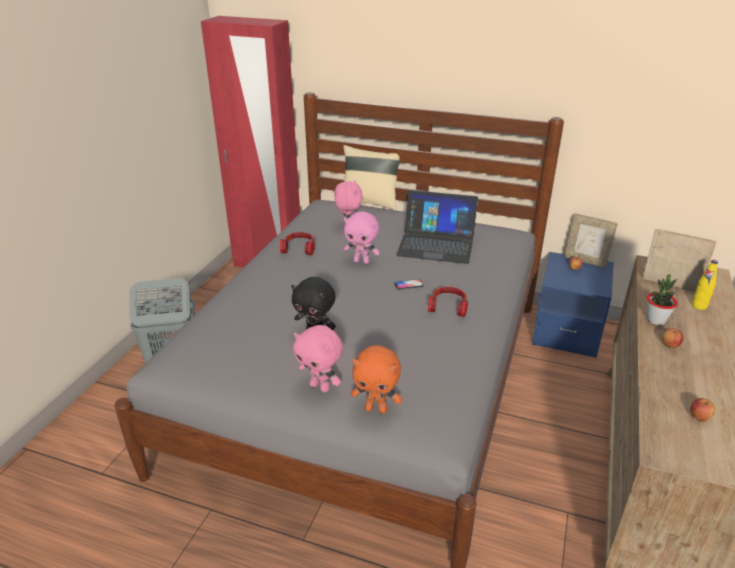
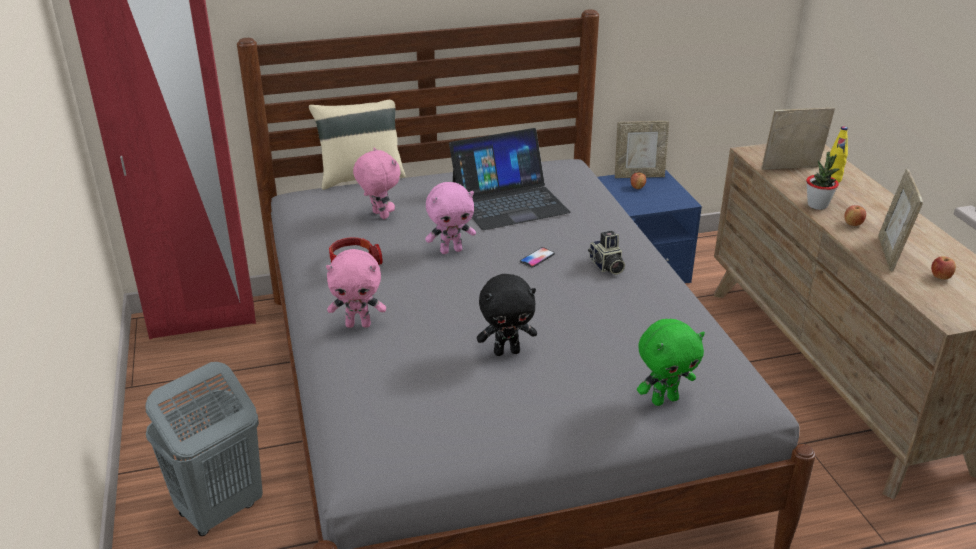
camera: 35 degrees left, 0 degrees up
(320, 387) = (583, 404): pink plush toy -> pink plush toy (358, 324)
(376, 409) = (664, 399): orange plush toy -> green plush toy
(448, 307) = (606, 266): headphones -> camera
(674, 380) = (890, 254): none -> picture frame

